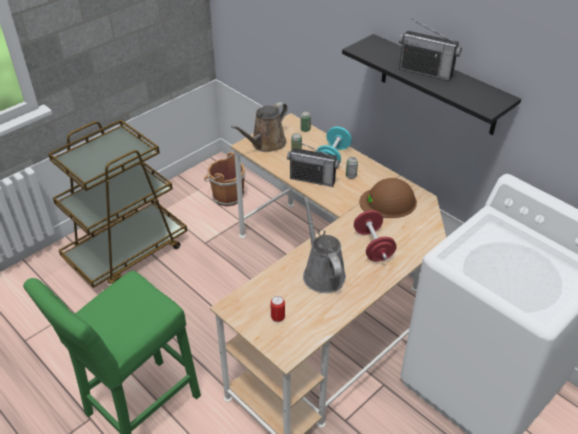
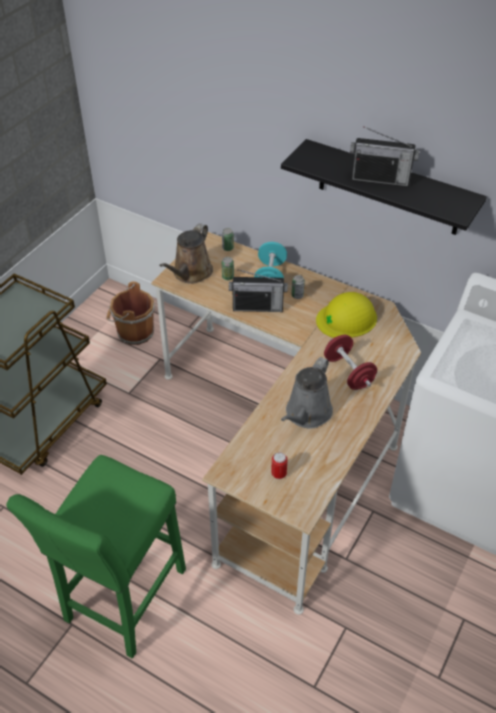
camera: 15 degrees left, 5 degrees up
(322, 273) = (307, 414): grey watering can -> grey watering can turned 120 degrees counterclockwise
(388, 202) = (347, 319): brown hard hat -> yellow hard hat

